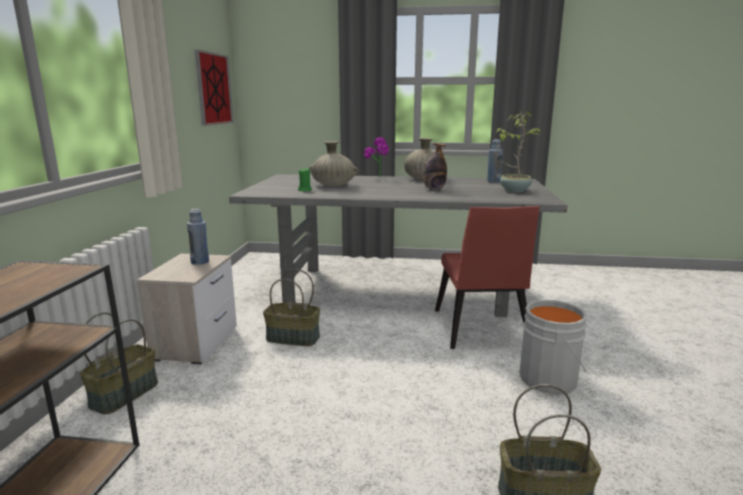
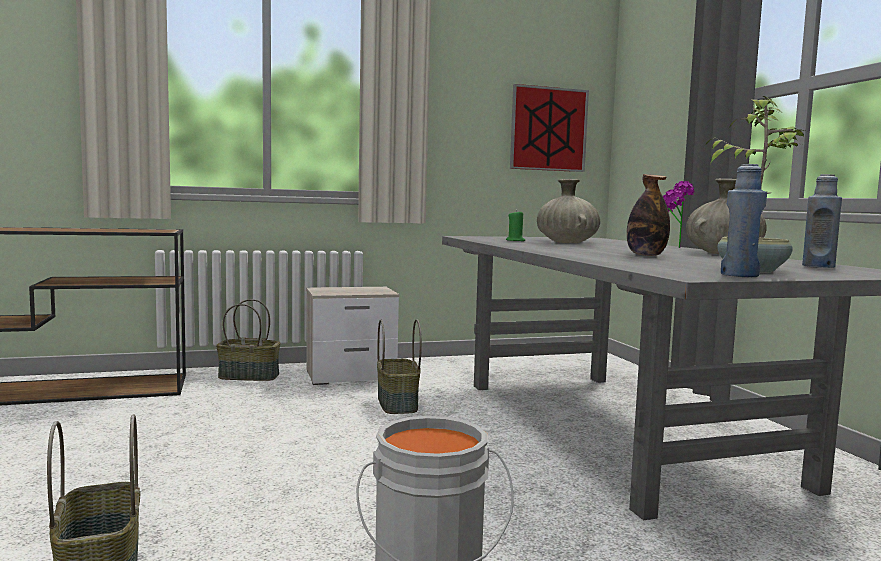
camera: 65 degrees right, 10 degrees down
(200, 262) = (367, 291): blue bottle -> blue bottle (739, 275)
(480, 330) = (551, 501): red chair -> none

